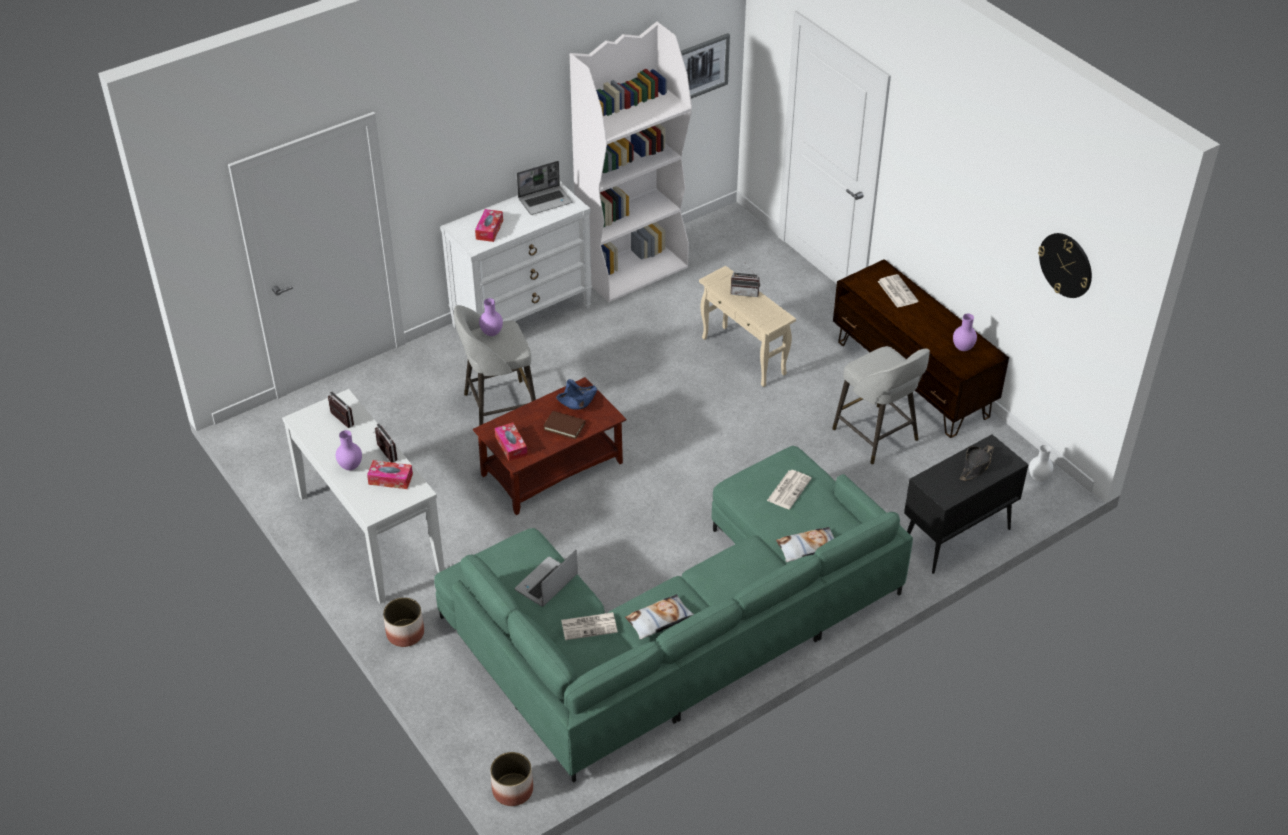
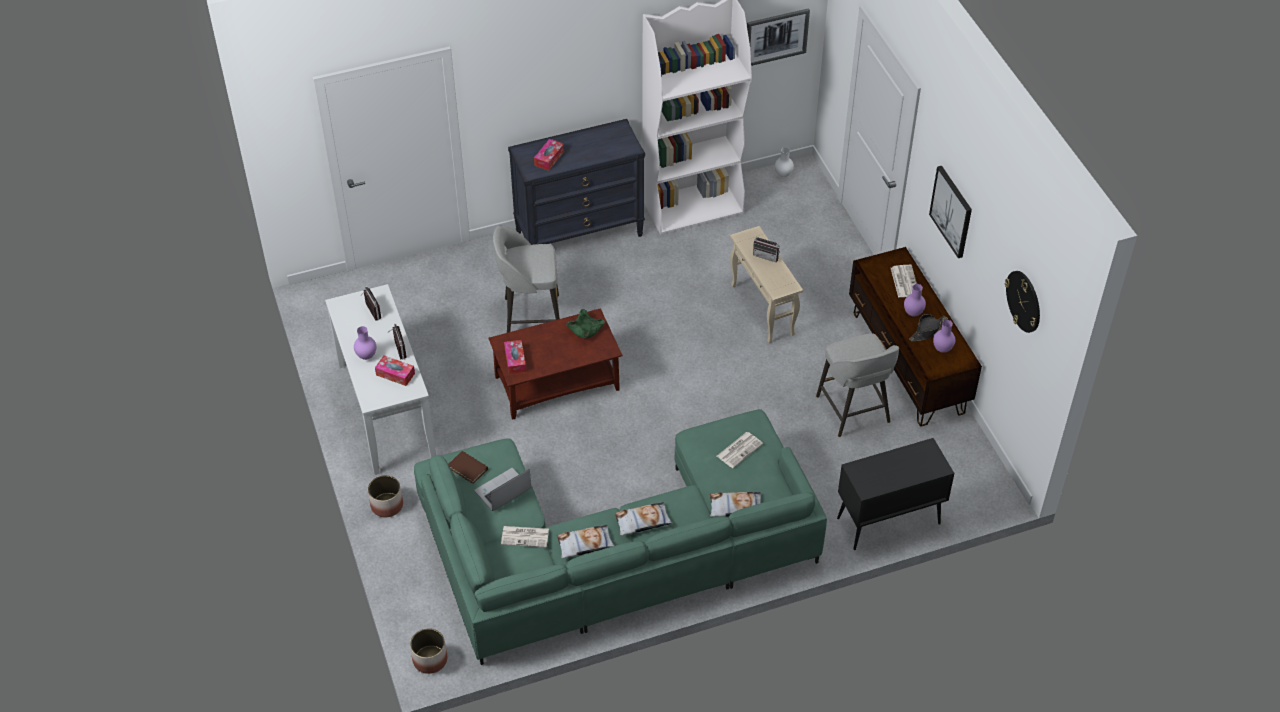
camera: 15 degrees right, 5 degrees up
(492, 333) = (528, 253): purple vase -> purple vase (913, 313)
(522, 316) = (580, 233): white dresser -> black dresser
(545, 201) = (608, 138): laptop -> none
(564, 426) = (566, 351): brown book -> brown book (468, 468)
(577, 401) = (585, 329): blue bowl -> green bowl
(713, 584) = (642, 522): none -> pillow
(949, 198) = (952, 211): none -> picture
(976, 466) = (906, 465): black hat -> black hat (928, 331)
(1039, 478) = (986, 481): white vase -> white vase (783, 174)

